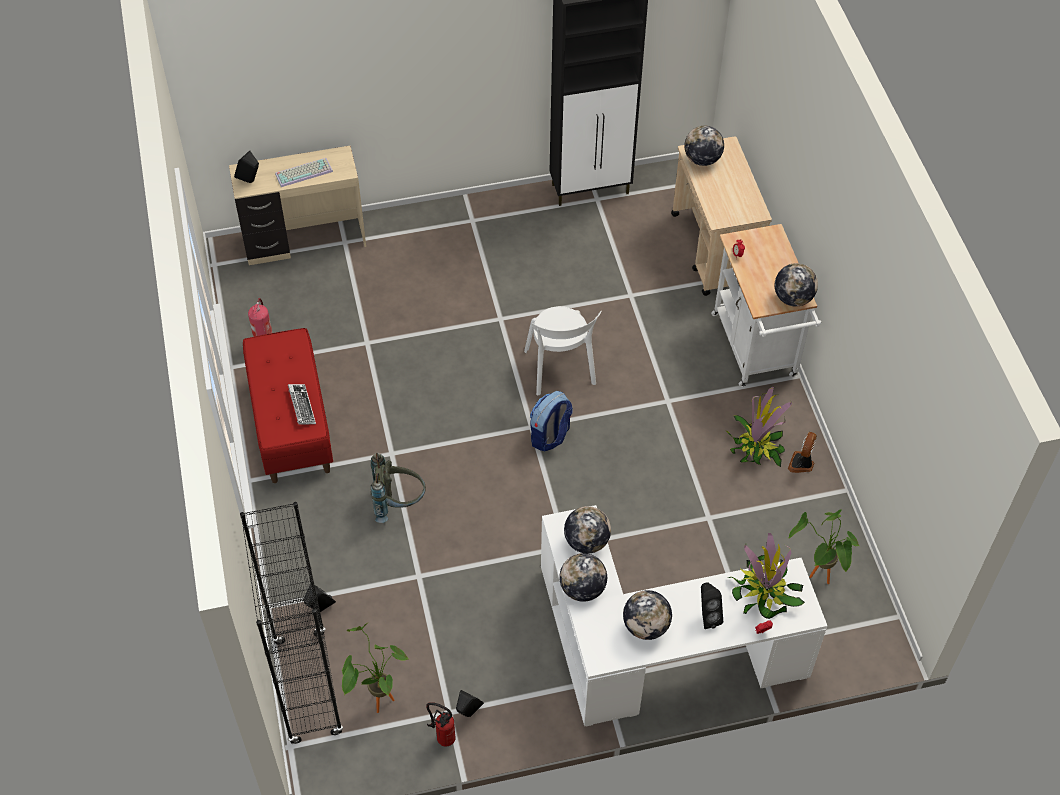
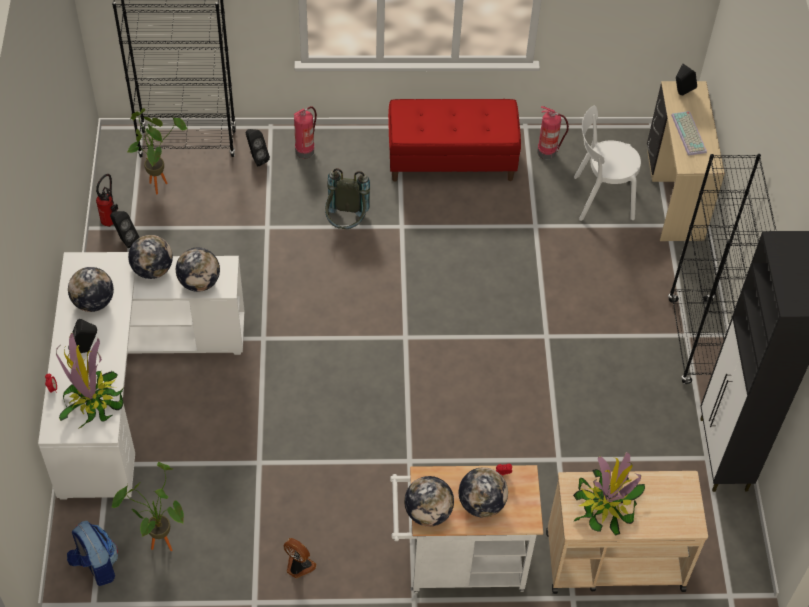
camera: 100 degrees right, 0 degrees up
(299, 563) = (305, 150): none -> fire extinguisher
(301, 406) = (428, 130): keyboard -> none
(477, 213) = (697, 341): none -> black bookcase
(550, 436) = (390, 350): backpack -> backpack (96, 565)
(560, 370) = (469, 374): white chair -> white chair (600, 197)
(702, 159) = (671, 490): globe -> globe (481, 504)
(756, 446) = (332, 528): potted plant -> potted plant (605, 506)

